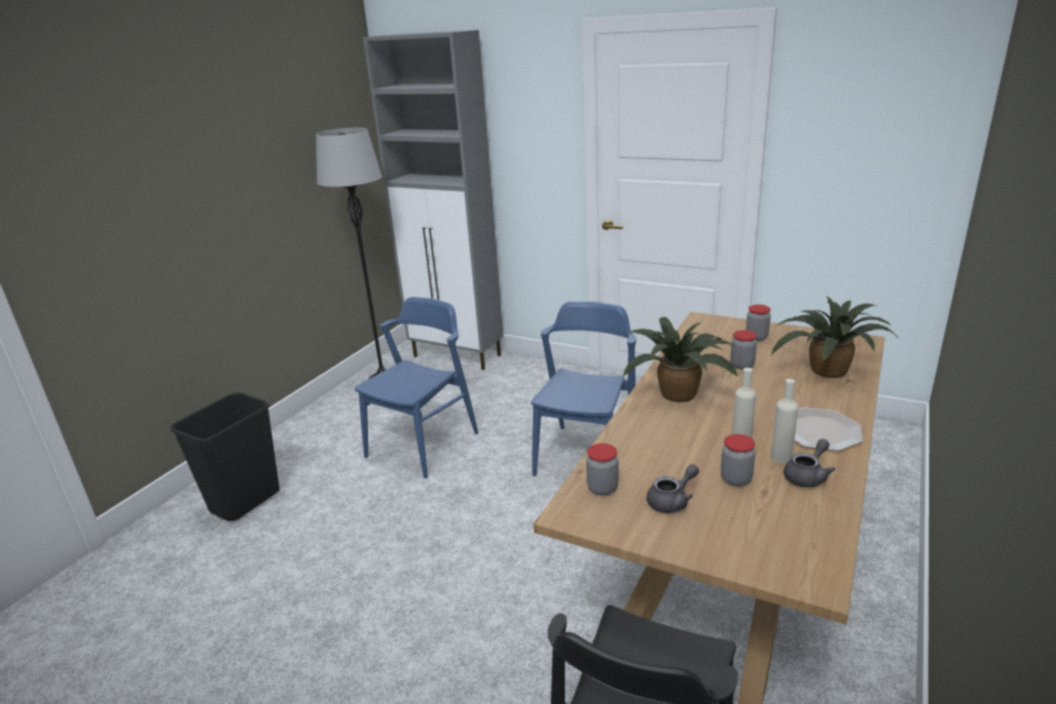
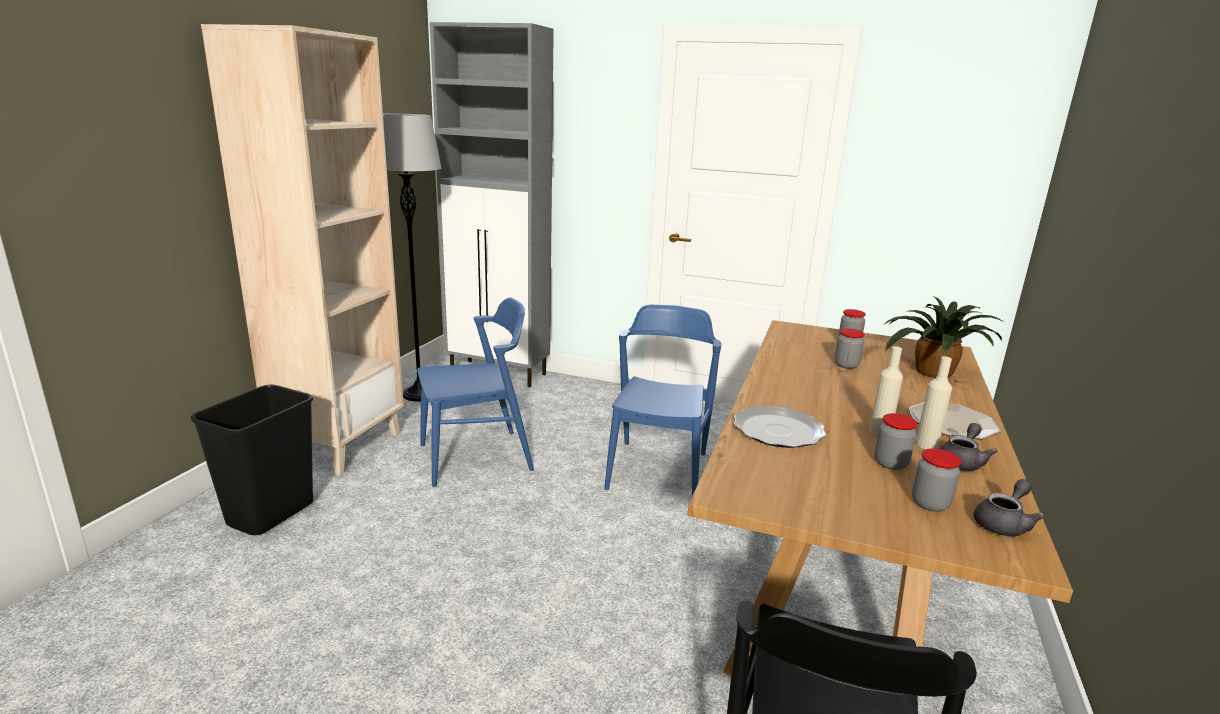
camera: 10 degrees left, 5 degrees down
(308, 434) = (339, 445): none -> beige bookcase
(423, 444) = (476, 457): blue chair -> blue chair turned 45 degrees clockwise
(602, 488) = (752, 470): jar -> jar (930, 504)
(644, 444) = (778, 431): none -> plate
(672, 501) = (834, 483): grey teapot -> grey teapot (1003, 524)
(679, 392) = (794, 386): potted plant -> none

